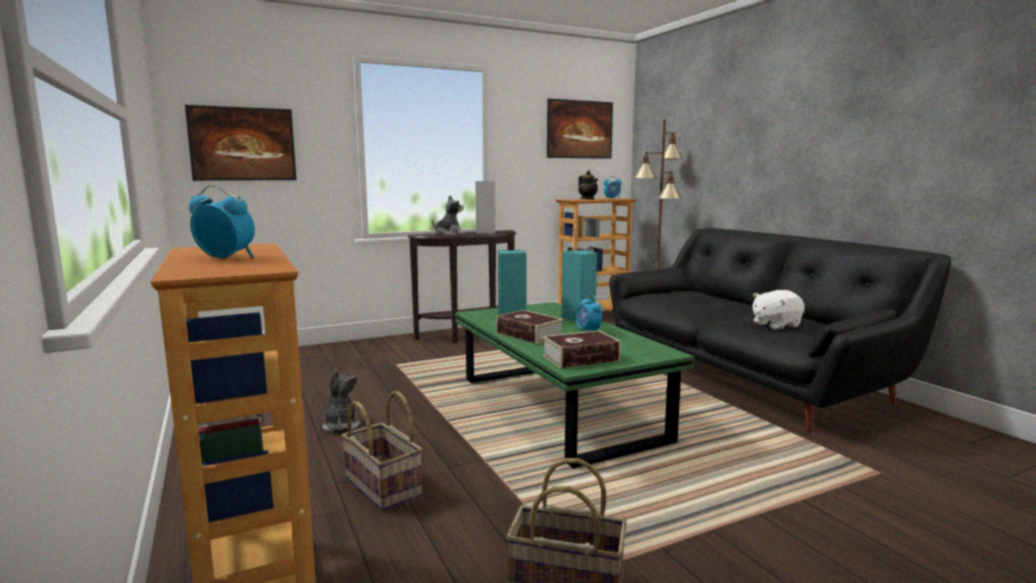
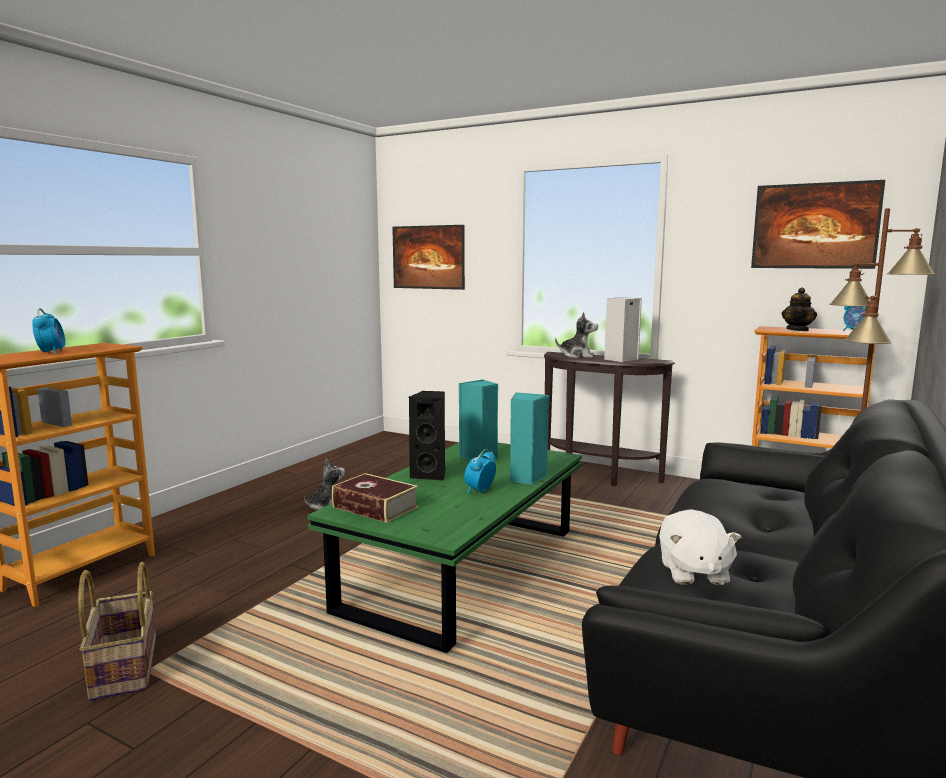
camera: 55 degrees right, 0 degrees up
(384, 486) = (239, 555): basket -> none
(529, 334) = (430, 474): book -> black speaker
(775, 325) = (693, 573): white plush toy -> white plush toy turned 120 degrees counterclockwise

